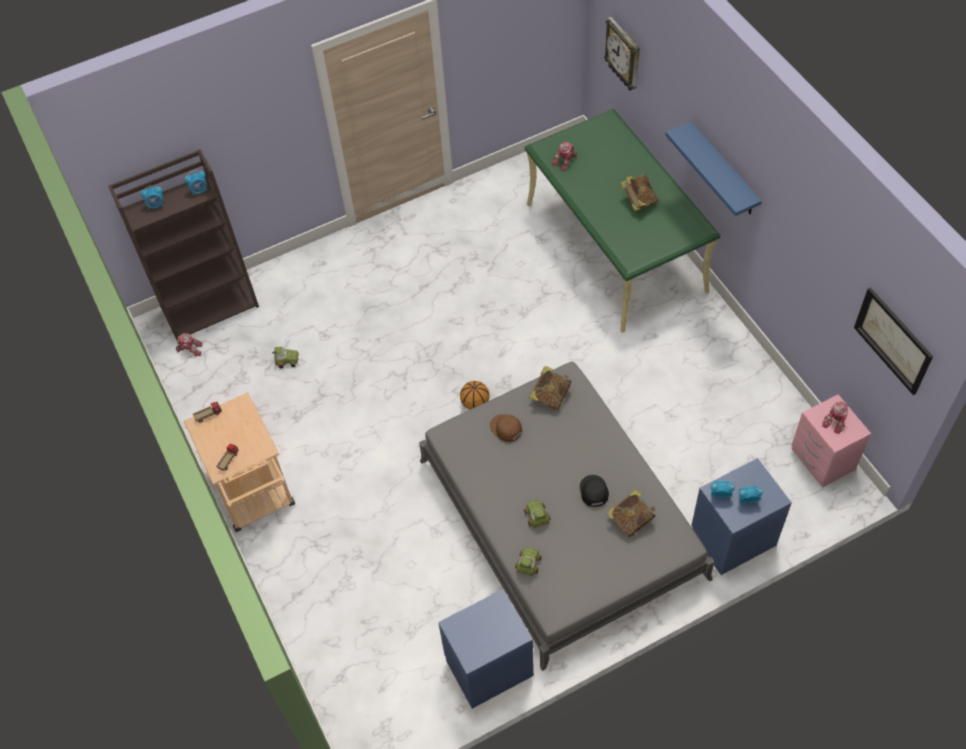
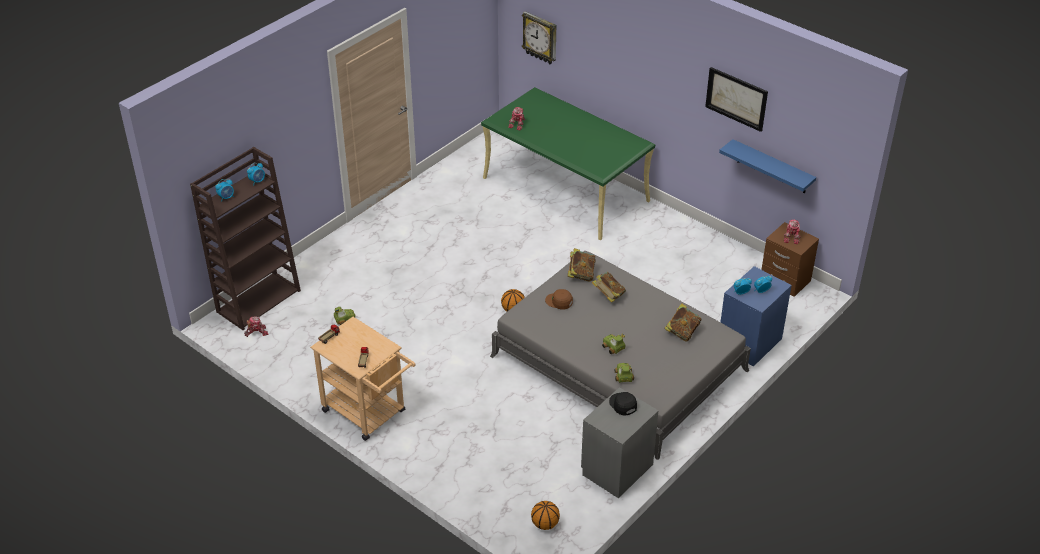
camera: 25 degrees left, 15 degrees down
(374, 714) = (545, 524): none -> basketball
(488, 666) = (616, 469): blue nightstand -> grey nightstand
(593, 491) = (646, 322): black cap -> black cap (623, 404)
(638, 201) = (586, 136): book -> book (608, 295)
(723, 170) = (650, 89): blue shelf -> blue shelf (772, 167)
(822, 459) = (785, 280): pink nightstand -> brown nightstand
(893, 340) = (822, 150): picture -> picture (736, 98)

